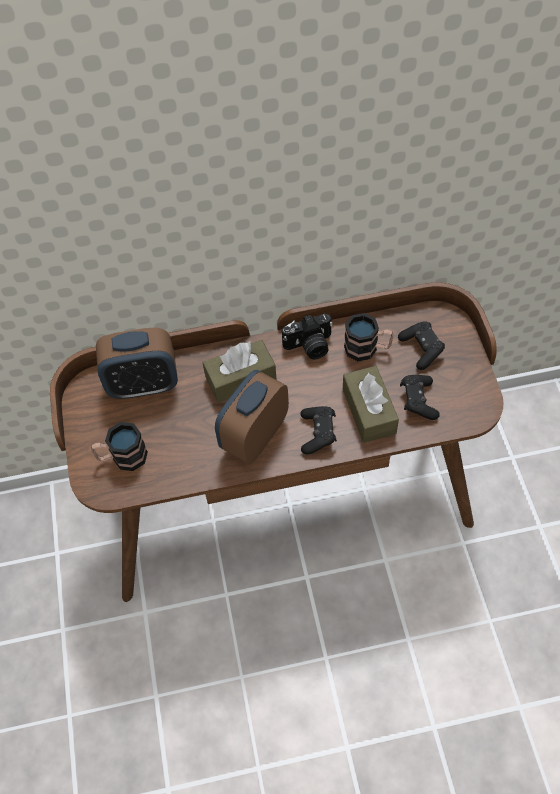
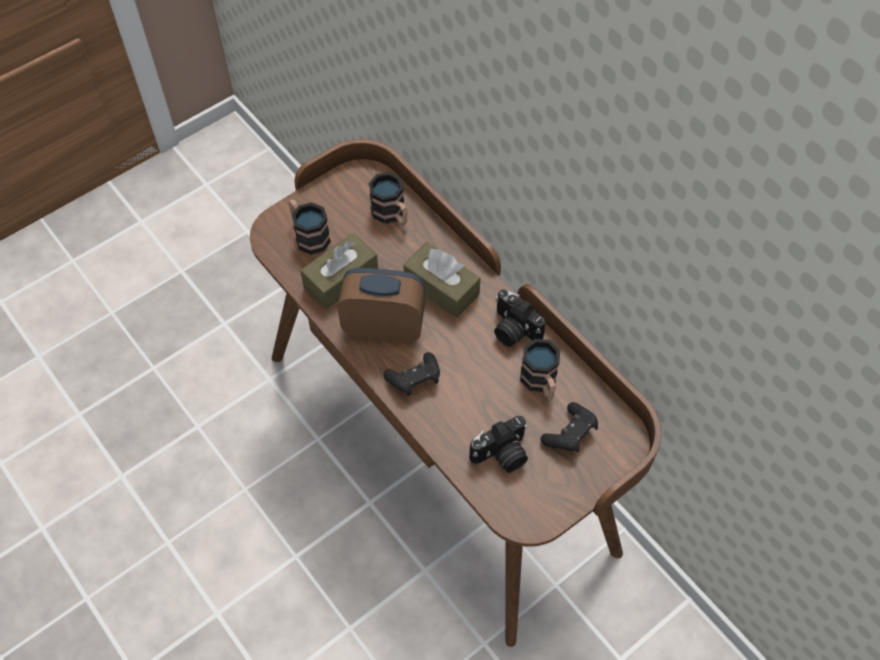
camera: 60 degrees right, 0 degrees up
(143, 384) = (392, 215): alarm clock -> mug
(369, 411) = (465, 414): brown tissue box -> brown tissue box (341, 279)
(418, 401) = (502, 455): black game controller -> camera

